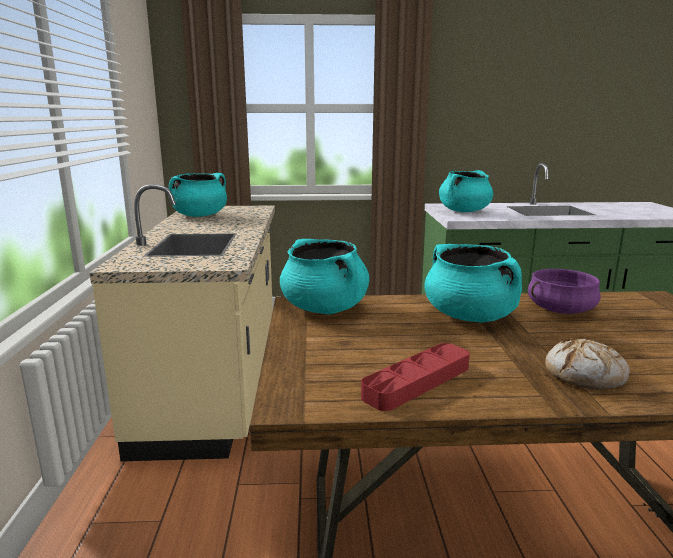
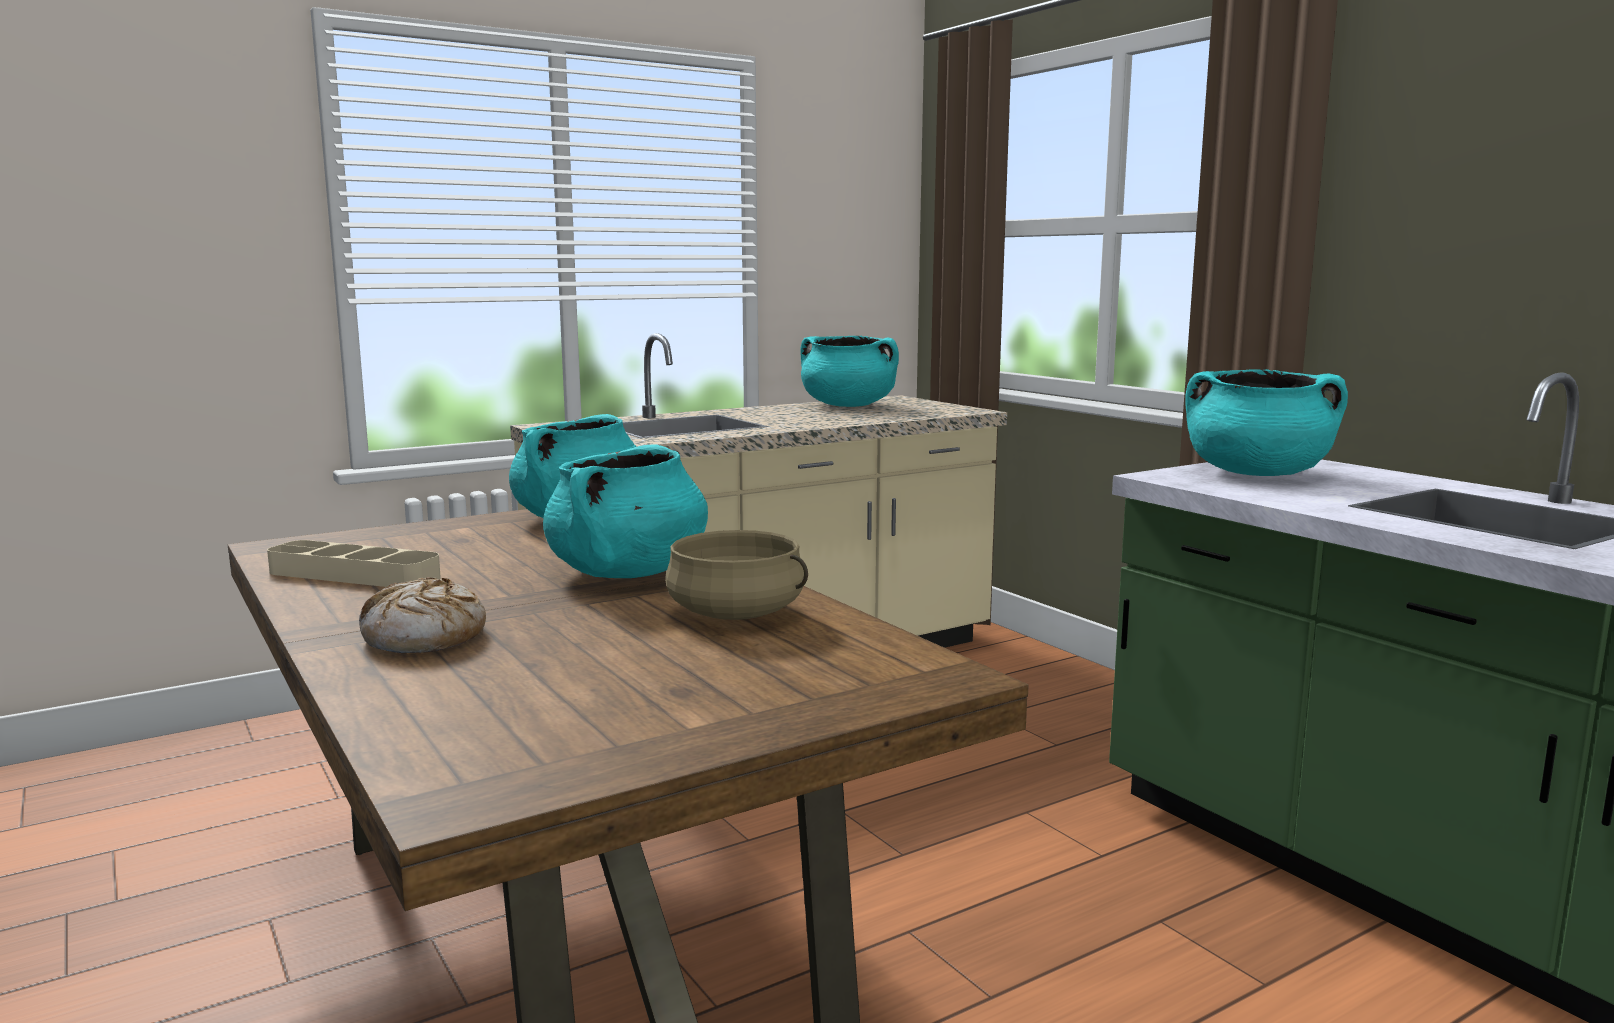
camera: 60 degrees right, 5 degrees down
(417, 382) = (354, 575): red tray -> beige tray
(560, 309) = (737, 613): purple cooking pot -> beige cooking pot

